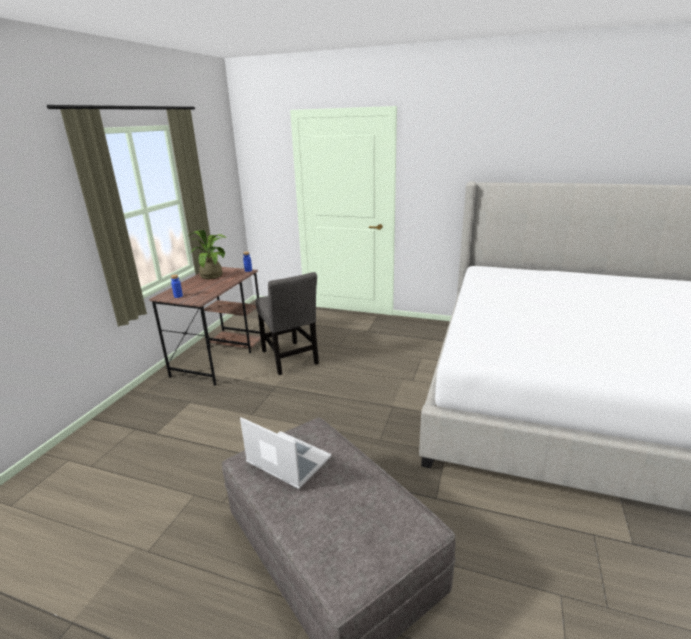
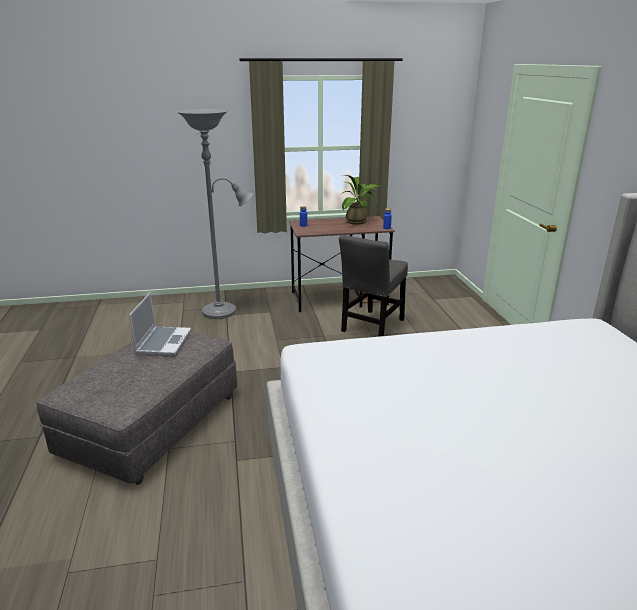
camera: 60 degrees right, 0 degrees up
(143, 432) = (224, 311): none -> grey floor lamp

